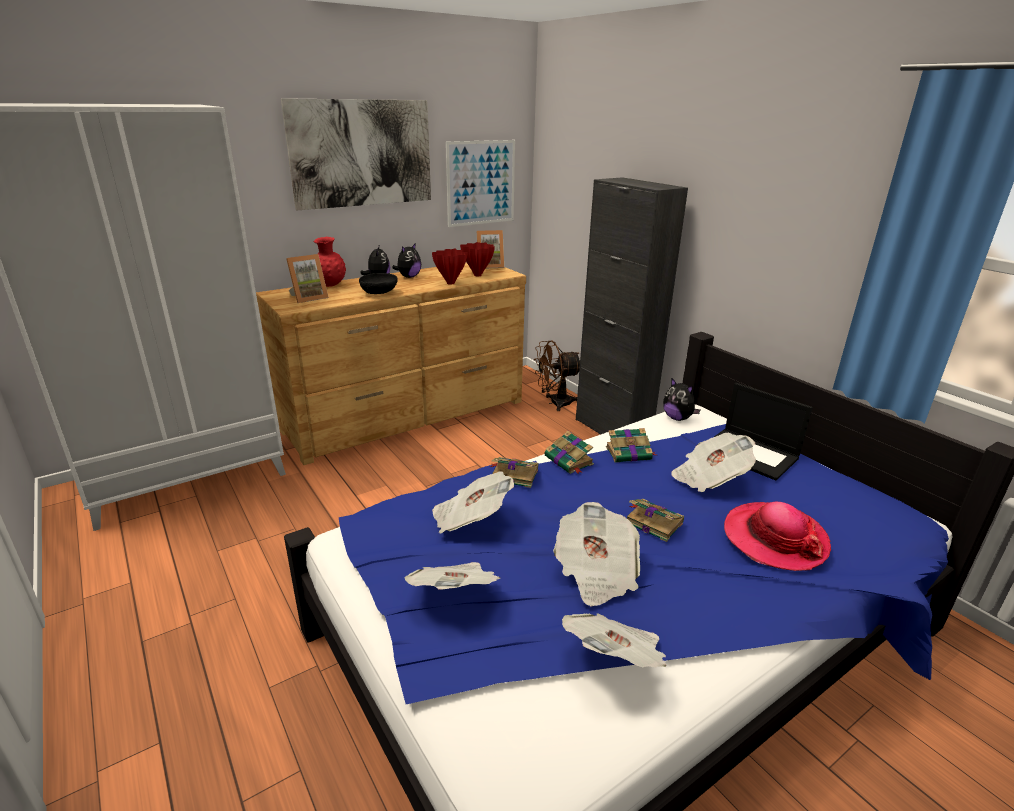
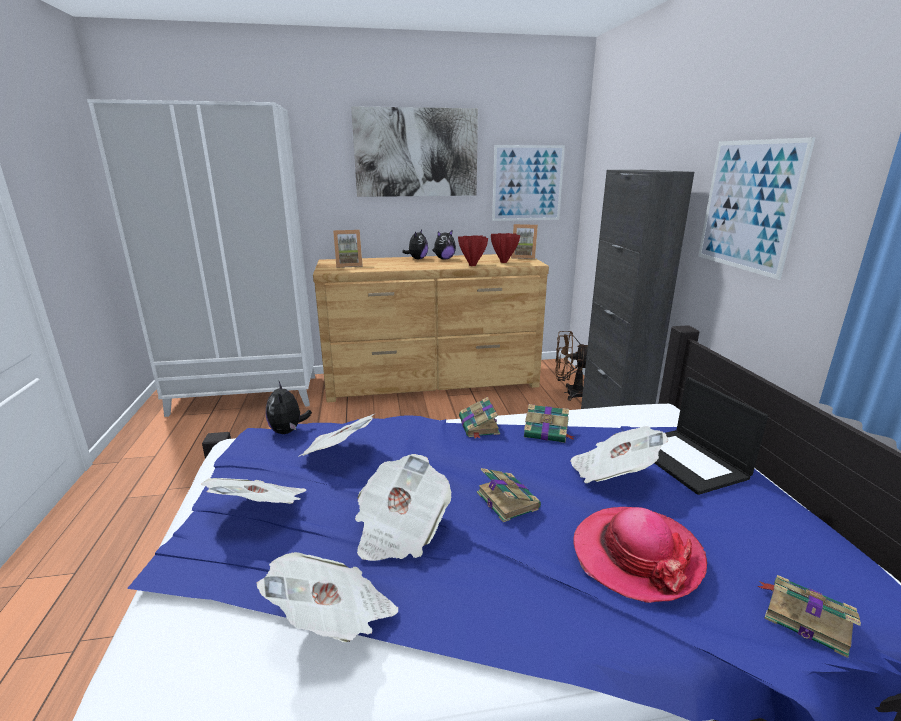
camera: 25 degrees right, 5 degrees down
(330, 286) = (375, 260): red vase -> none
(379, 293) = (405, 267): black bowl -> none
(513, 475) = (413, 426): book -> book (805, 617)
(677, 418) = (636, 412): plush toy -> plush toy (288, 431)
(746, 223) = (748, 206): none -> picture

